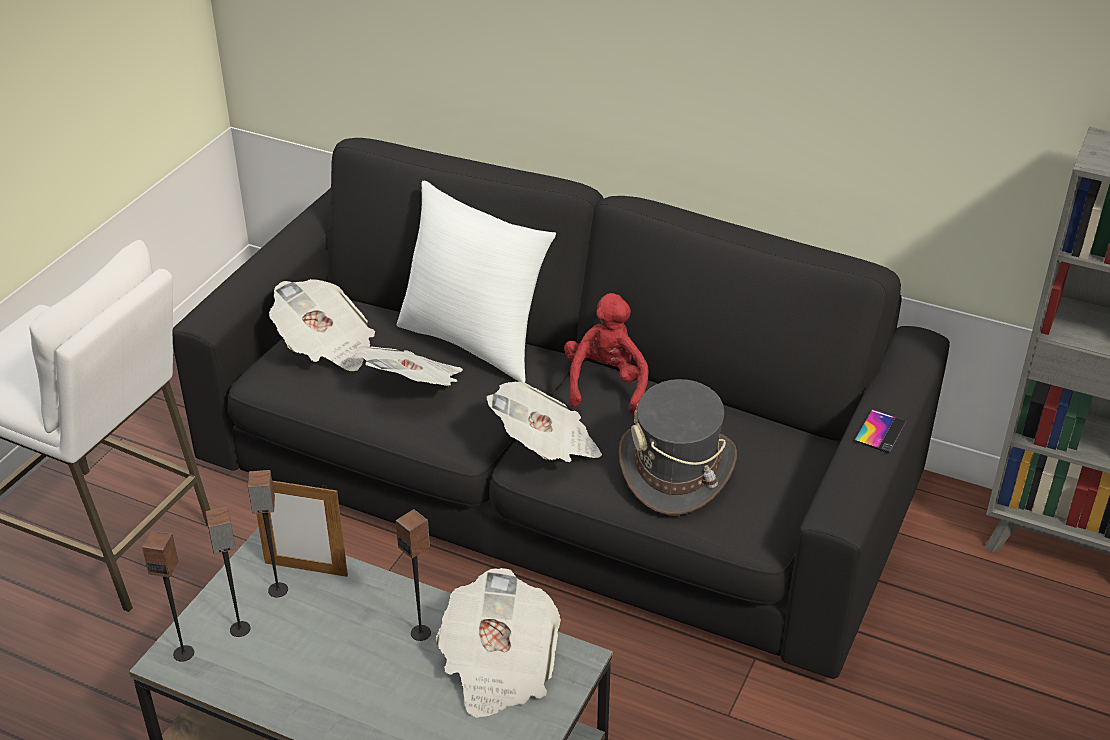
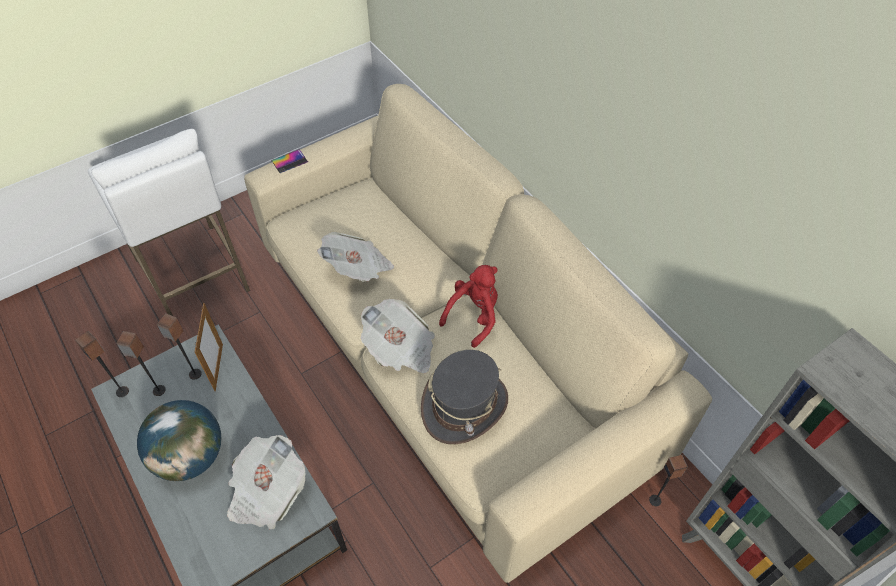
camera: 30 degrees right, 15 degrees up
(306, 569) = (218, 367): picture frame -> picture frame turned 135 degrees counterclockwise
(326, 347) = (331, 217): newspaper -> none
(355, 678) = (190, 456): none -> globe
(421, 633) = (244, 444): speaker -> speaker (655, 500)
(474, 342) = (420, 248): white pillow -> none
(555, 474) = (448, 345): black sofa -> beige sofa
(880, 431) = (598, 454): phone -> phone (289, 161)

